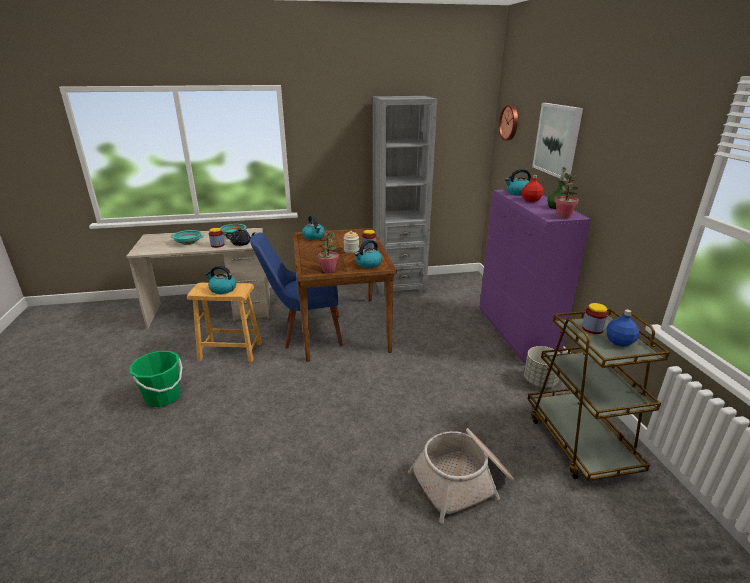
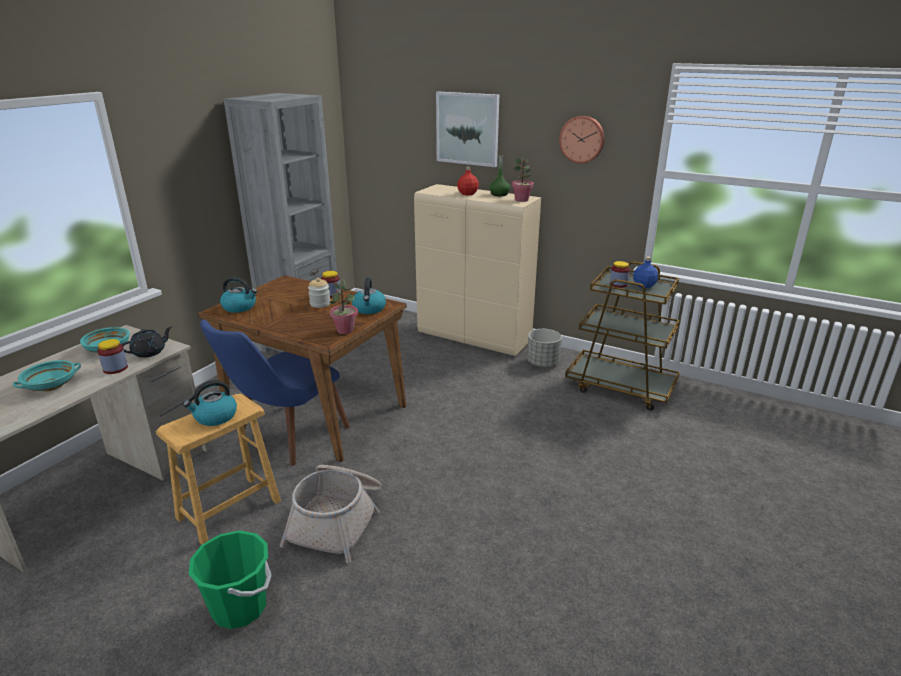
camera: 50 degrees left, 0 degrees up
(463, 482) = (608, 457): basket -> basket (338, 520)
(510, 122) = (375, 117): wall clock -> wall clock (582, 139)
(516, 334) = (475, 338): purple cabinet -> beige cabinet
(518, 193) = (441, 190): kettle -> none

